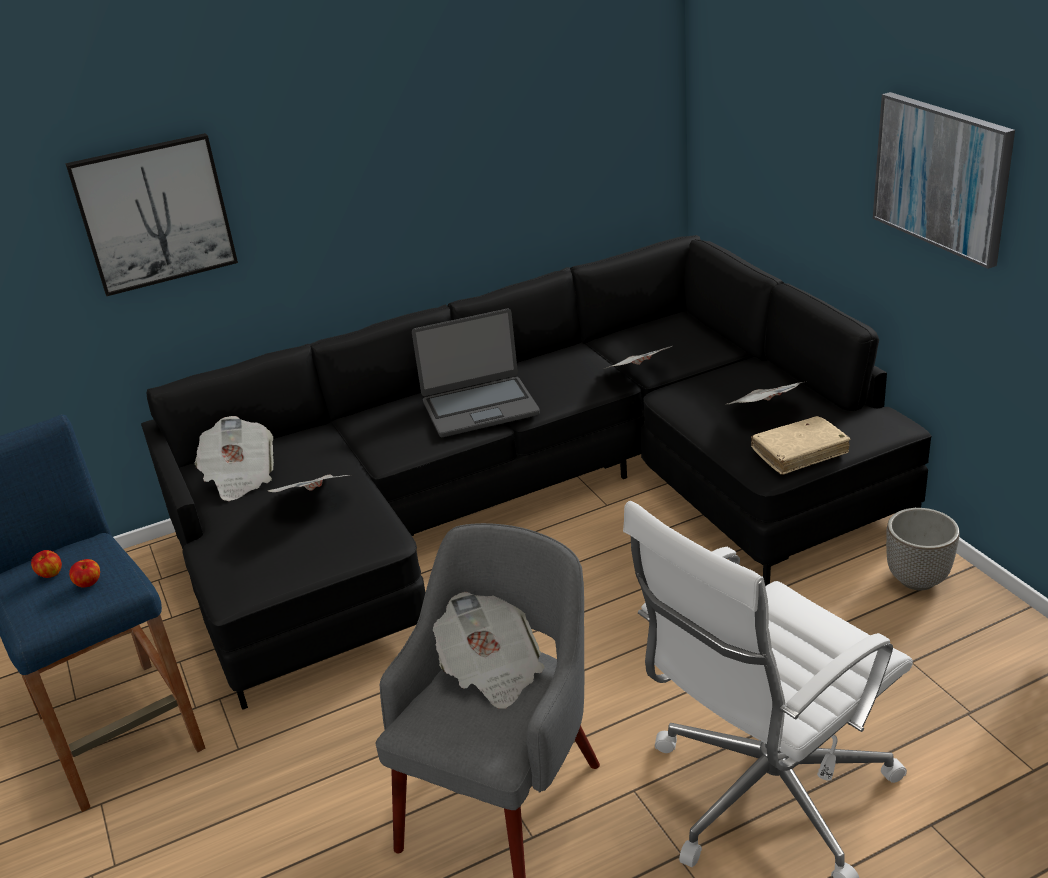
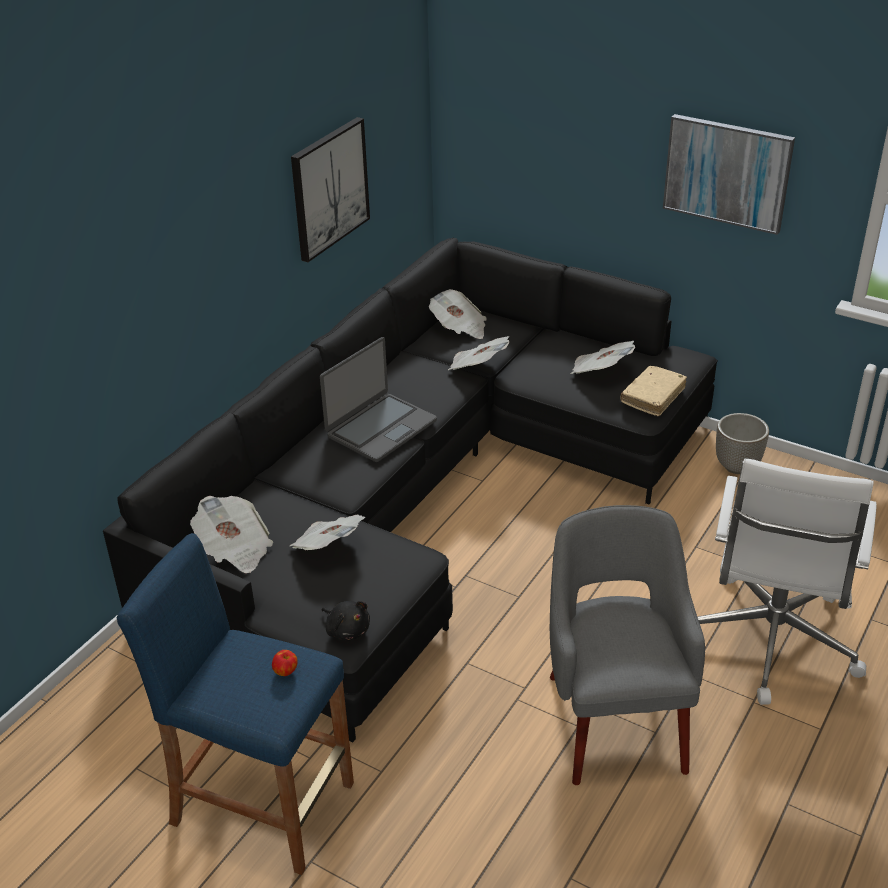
camera: 35 degrees left, 5 degrees up
(50, 574) = (239, 678): apple -> none
(154, 214) = (106, 325): picture -> picture (329, 188)
(247, 582) = (347, 630): none -> black plush toy
(491, 670) = (613, 620): newspaper -> newspaper (458, 328)

